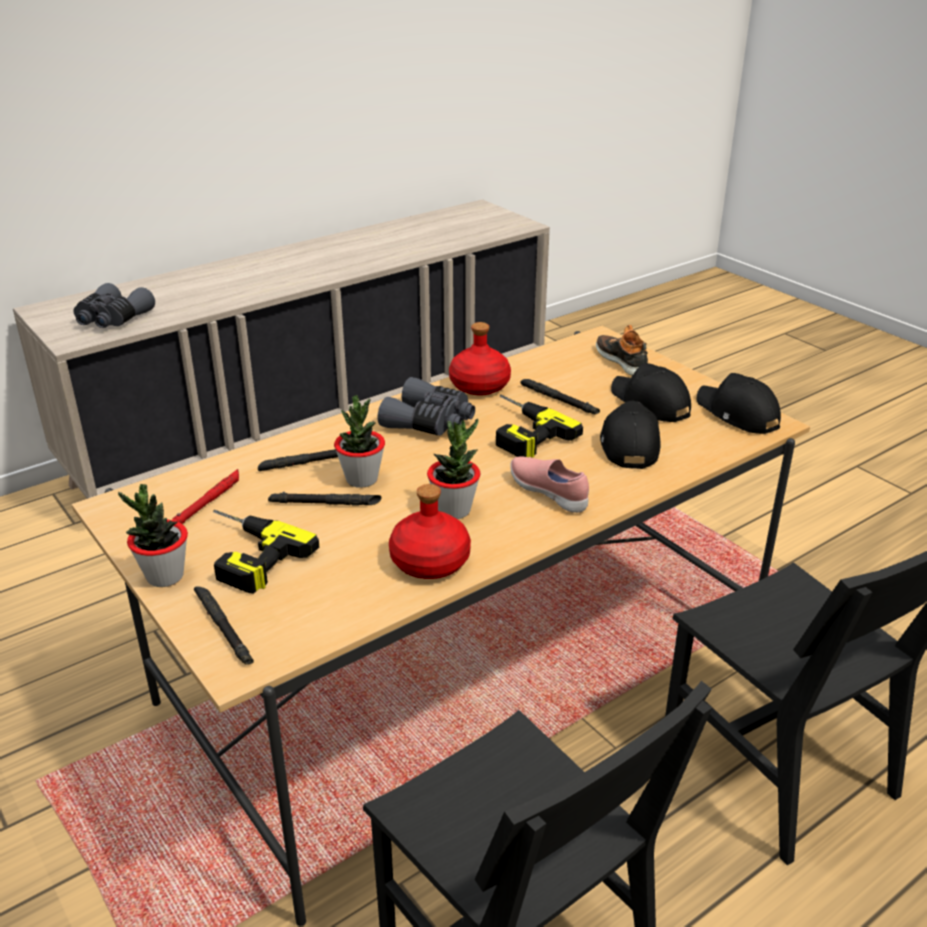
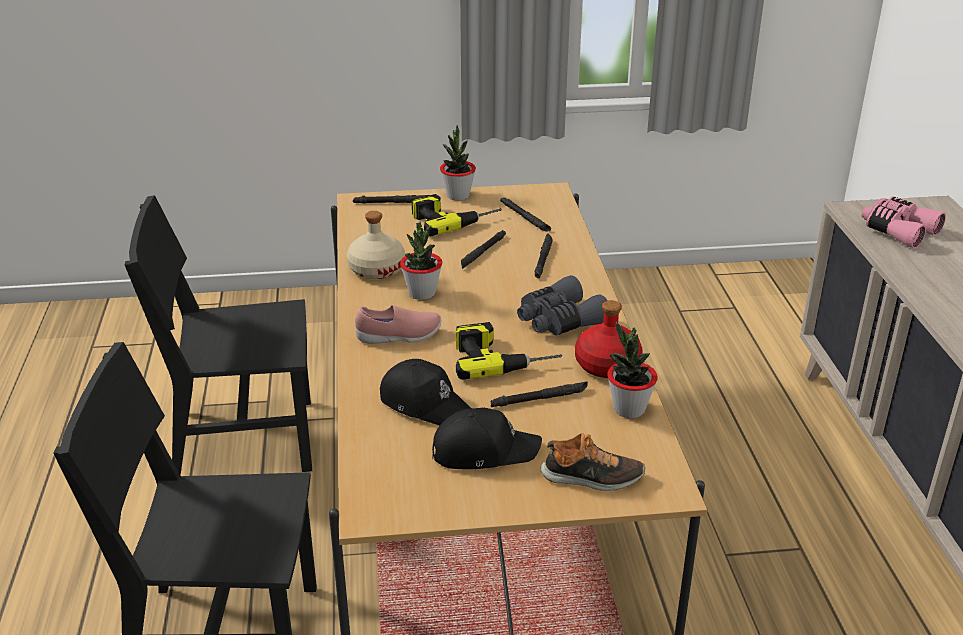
camera: 120 degrees right, 0 degrees up
(112, 319) = (897, 230): grey binoculars -> pink binoculars
(207, 503) = (524, 217): red flashlight -> black flashlight
(361, 479) = (499, 271): potted plant -> potted plant (629, 409)
(429, 562) = (376, 269): red bottle -> beige bottle
(737, 414) = (409, 498): black cap -> none

